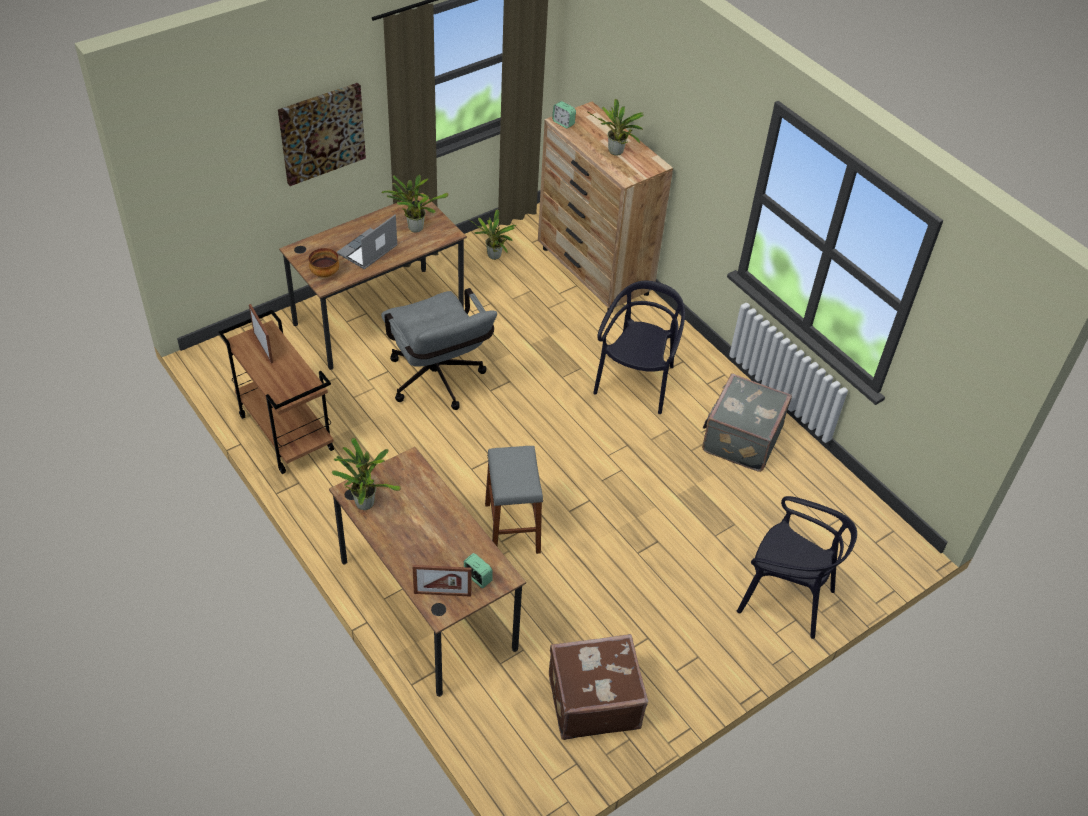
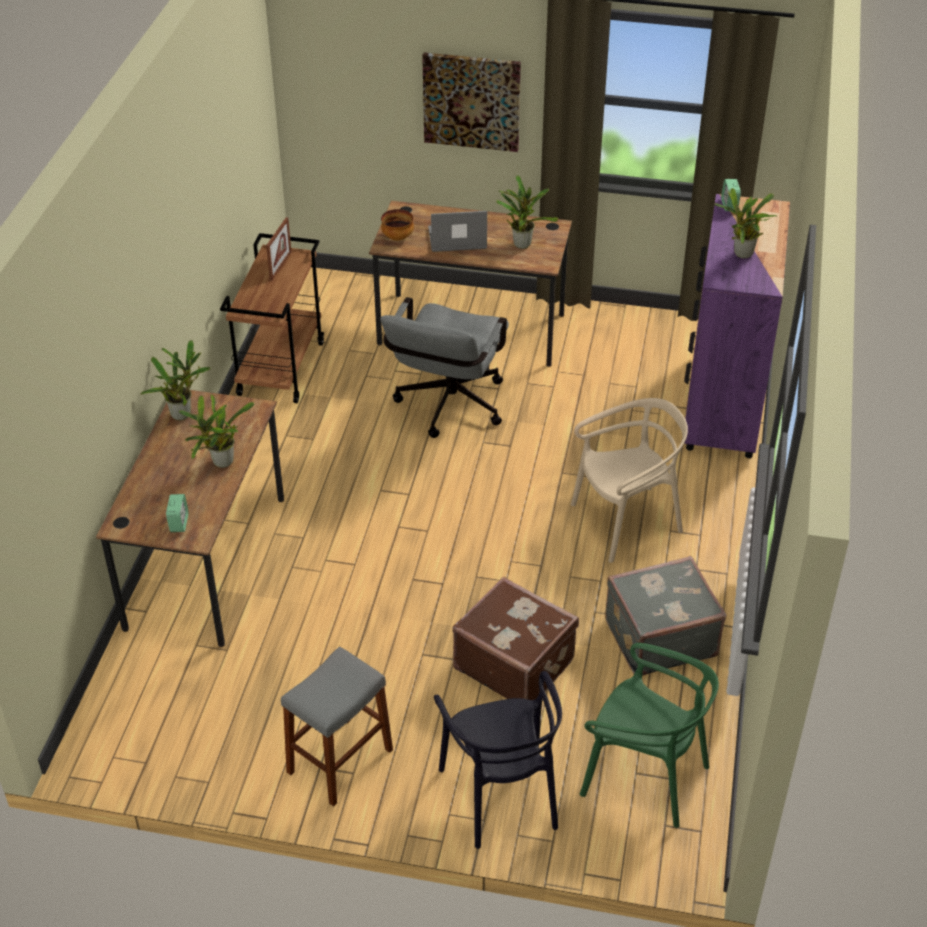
camera: 50 degrees right, 5 degrees down
(442, 594) = (139, 514): picture frame -> none
(494, 257) = (641, 340): potted plant -> potted plant (220, 463)
(512, 528) = (348, 557): grey stool -> grey stool (340, 761)
(592, 700) = (223, 730): brown suitcase -> brown suitcase (514, 663)
(594, 272) = (722, 407): brown dresser -> purple dresser
(636, 382) = (626, 522): black chair -> beige chair
(833, 524) = (644, 776): none -> green chair

